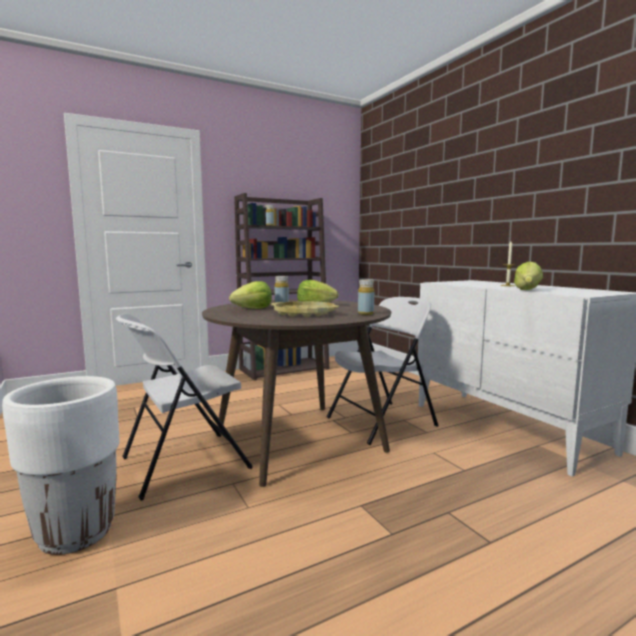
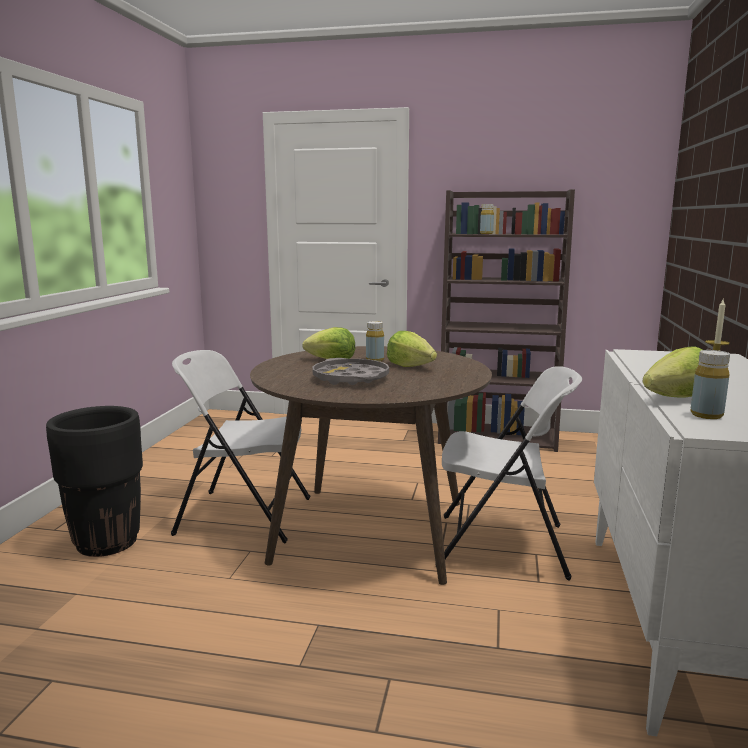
camera: 40 degrees right, 5 degrees up
(75, 533) = (107, 542): white planter -> black planter
(304, 314) = (350, 378): yellow tray -> grey tray
(365, 313) = (414, 391): yellow bottle -> yellow bottle (706, 415)

